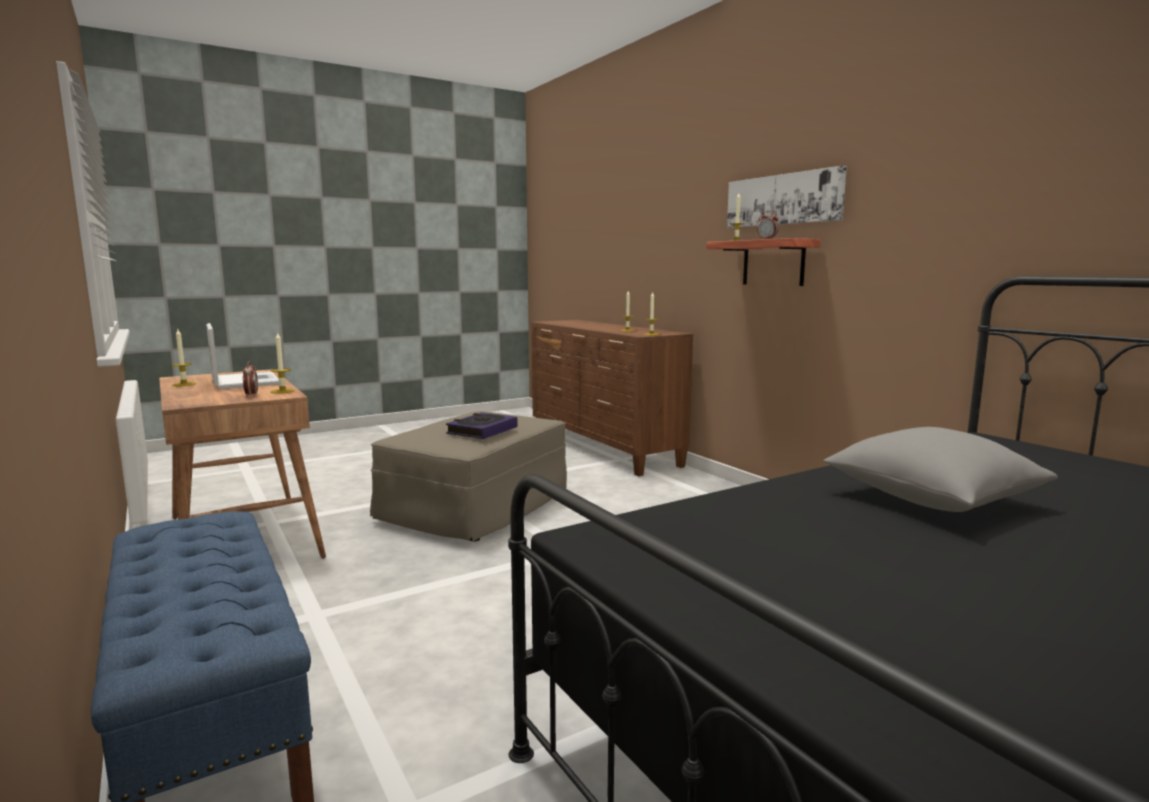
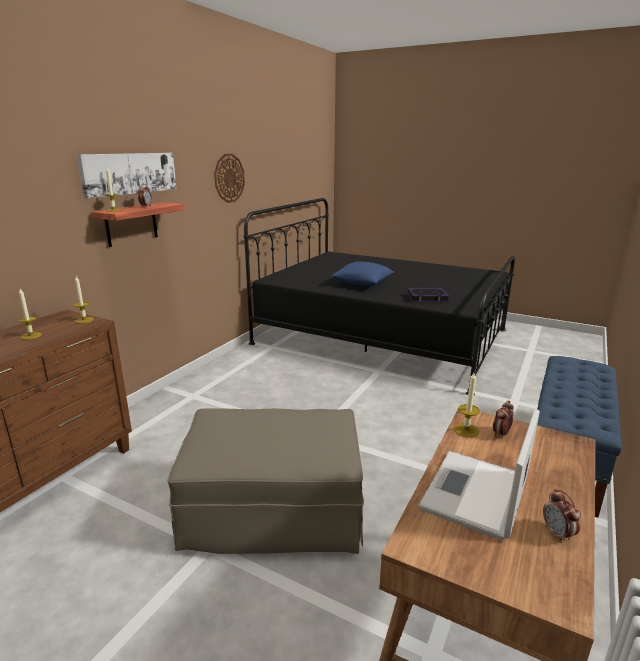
camera: 120 degrees left, 10 degrees up
(184, 384) = (557, 534): candle -> alarm clock
(482, 430) = (291, 419): book -> book (427, 298)
(931, 500) = (363, 284): grey pillow -> blue pillow
(985, 201) = (229, 178): none -> wall clock

